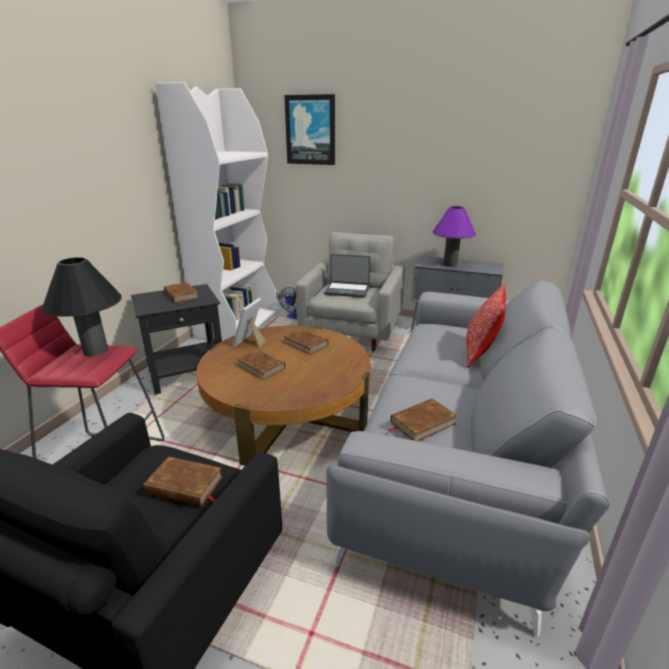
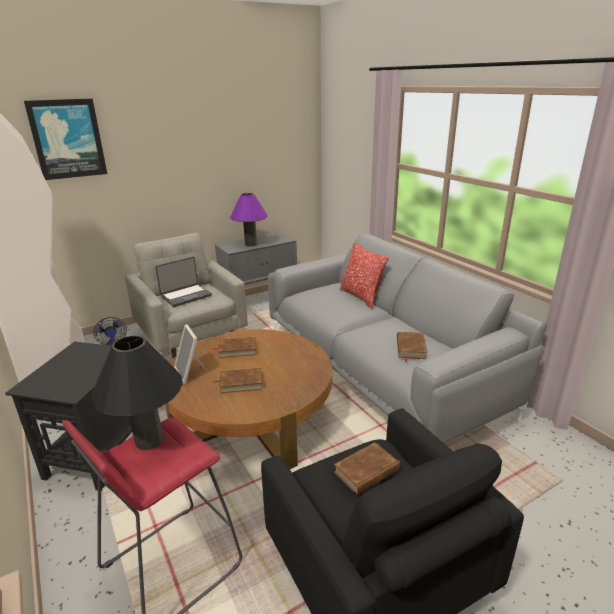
camera: 50 degrees left, 0 degrees up
(181, 295) = (76, 363): brown book -> none

